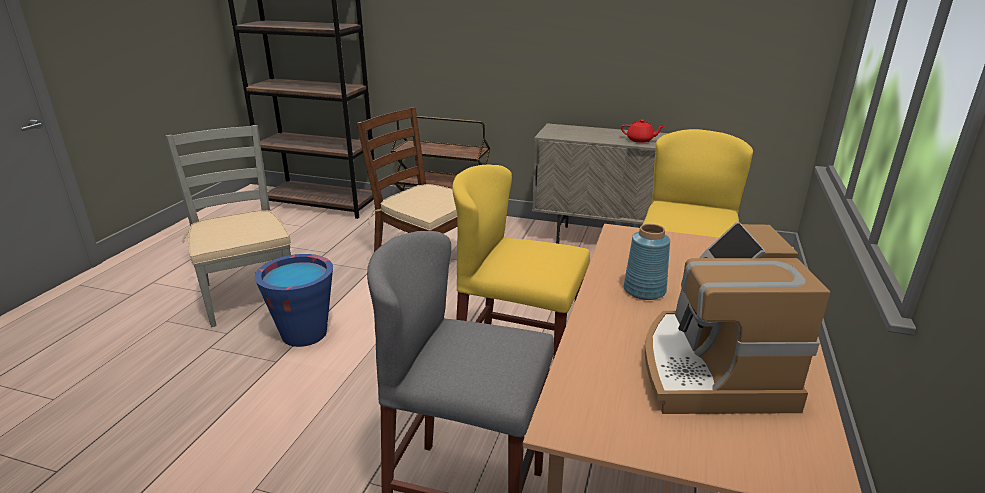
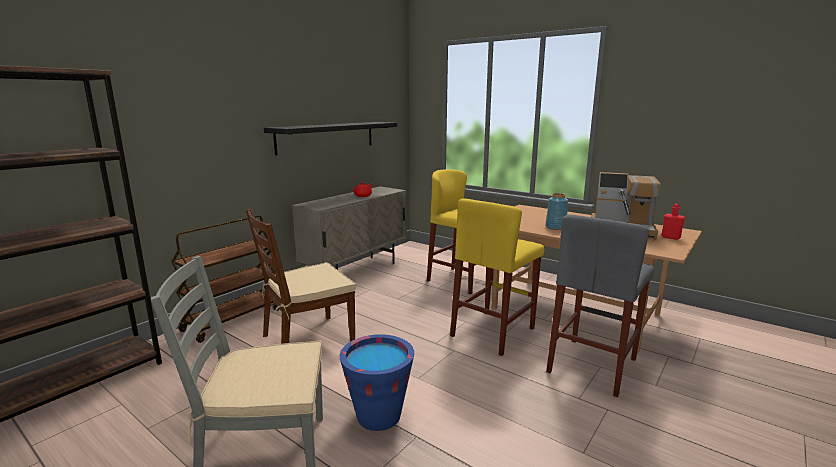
camera: 70 degrees left, 10 degrees down
(626, 42) = (327, 137): none -> black shelf
(711, 441) = (670, 237): none -> red bottle

